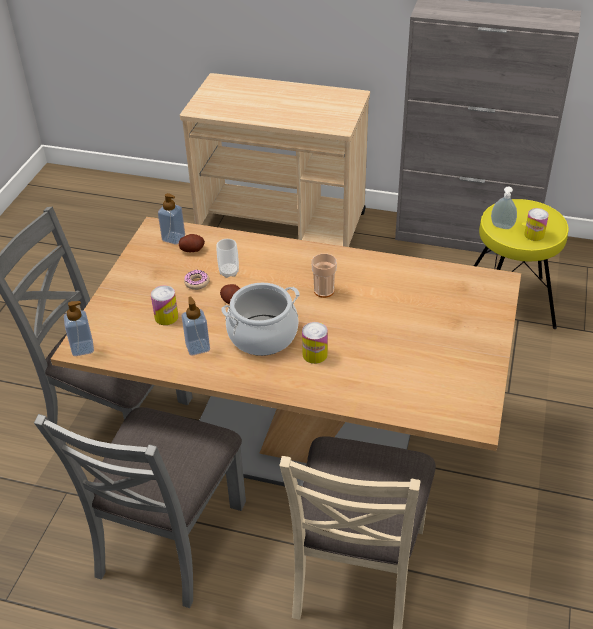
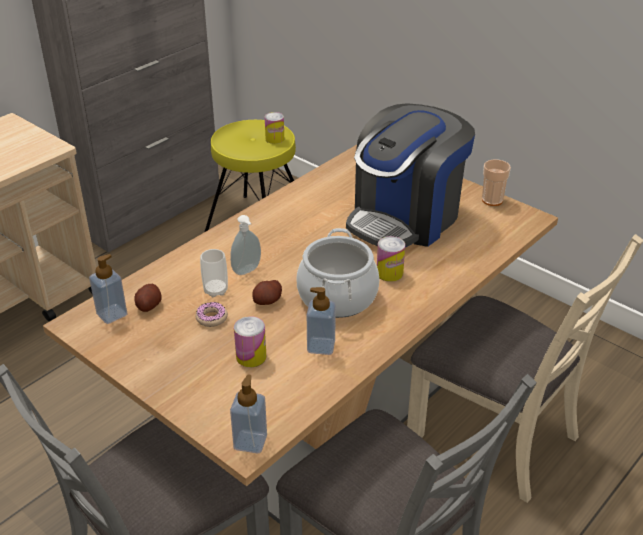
camera: 65 degrees left, 5 degrees down
(324, 291) = (302, 240): cup -> cup (492, 200)
(404, 339) = (405, 218): none -> coffee machine
(501, 227) = (249, 149): soap dispenser -> soap dispenser (247, 271)

